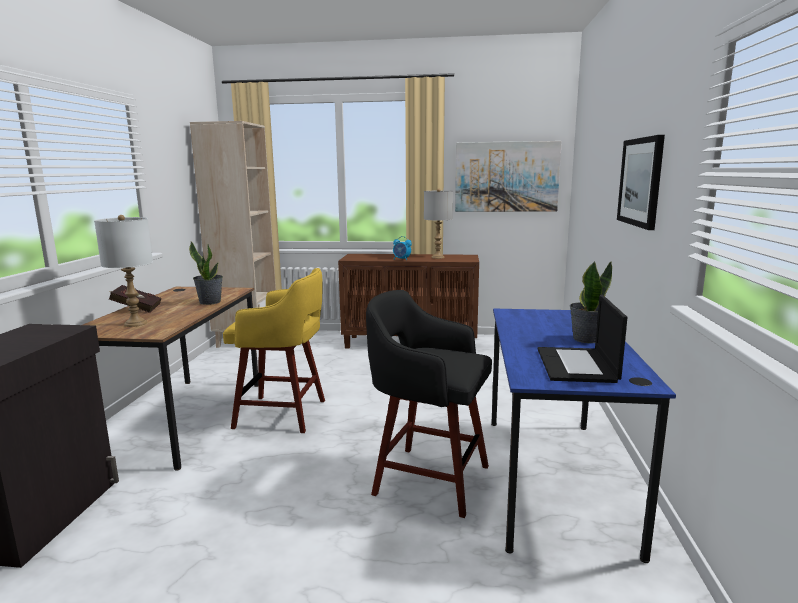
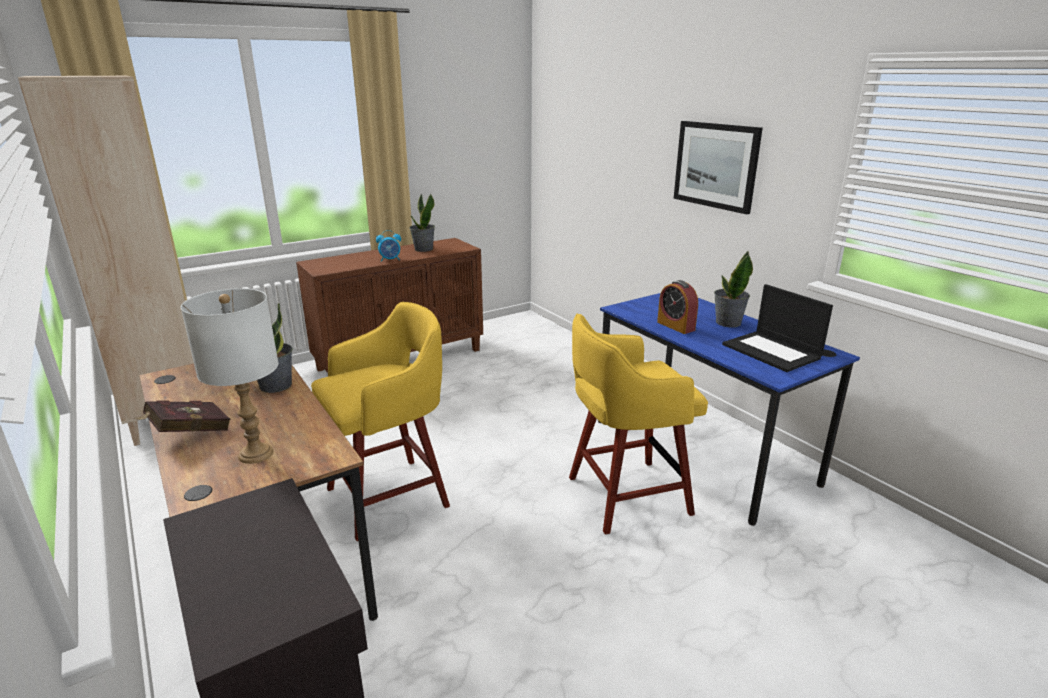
camera: 40 degrees left, 10 degrees up
(428, 479) = (624, 496): black stool -> yellow stool
(437, 257) = (423, 249): grey table lamp -> potted plant
(506, 177) = (470, 141): picture -> none
(527, 330) = (675, 326): none -> alarm clock

